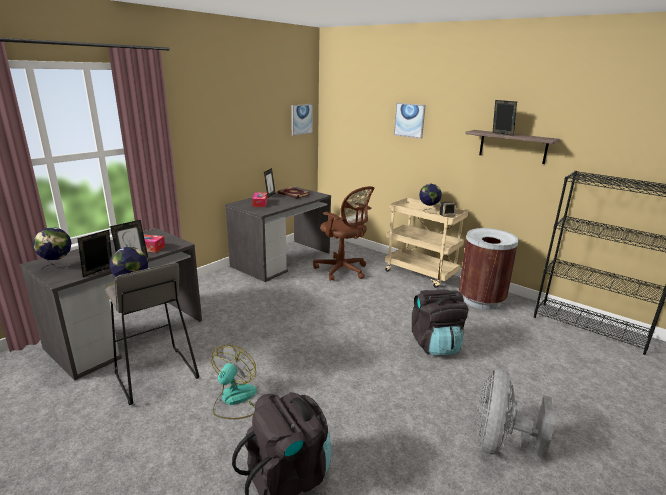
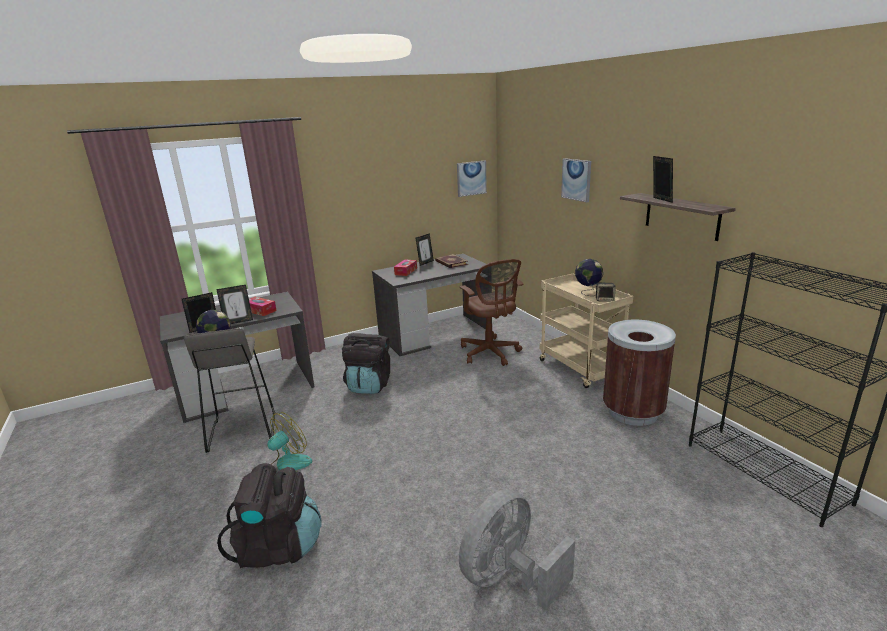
camera: 25 degrees right, 0 degrees up
(58, 266) = (181, 321): globe -> none
(435, 344) = (528, 453): black backpack -> black backpack (369, 385)

